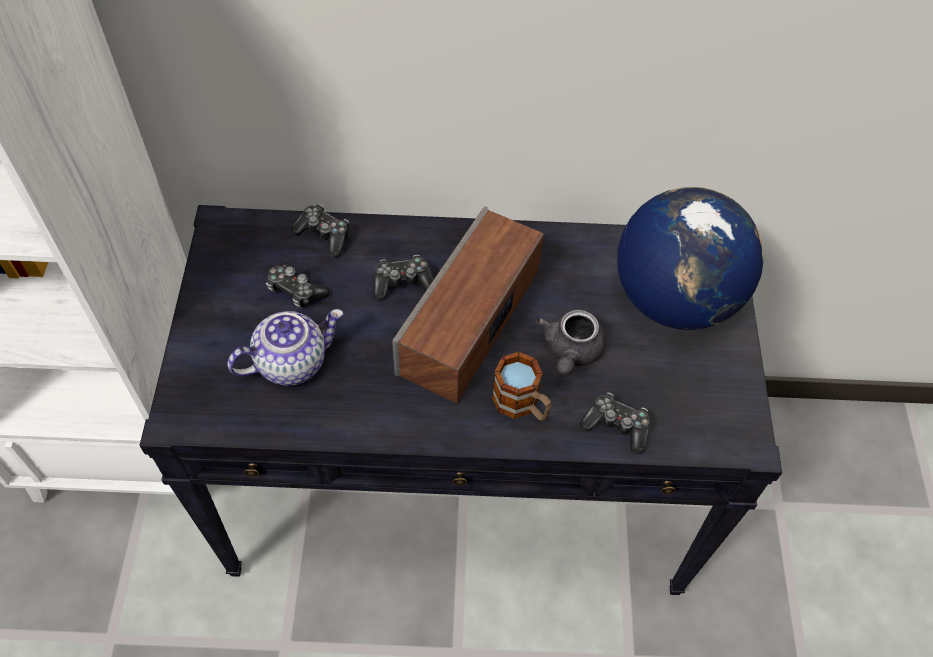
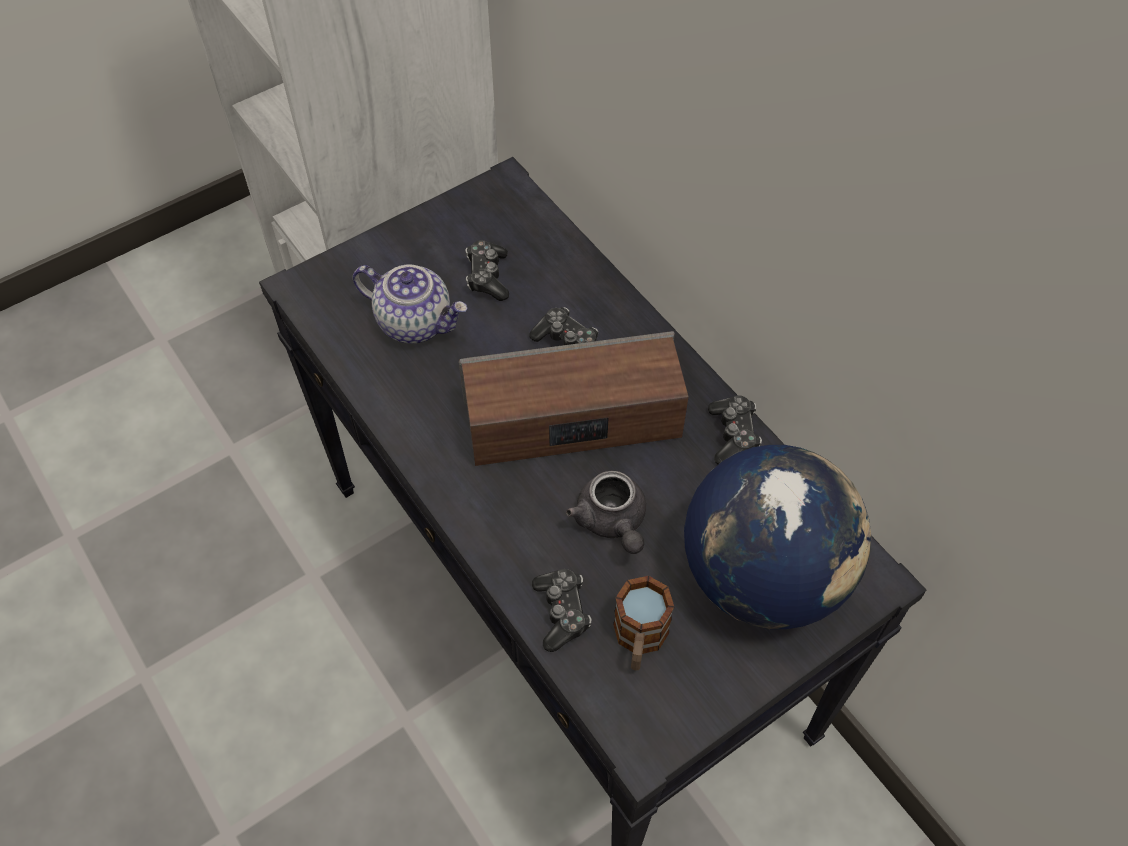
camera: 55 degrees right, 0 degrees up
(324, 235) = (563, 256): game controller -> game controller (733, 435)
(522, 405) = (518, 518): mug -> mug (639, 640)
(570, 352) = (612, 522): grey teapot -> grey teapot turned 90 degrees counterclockwise

